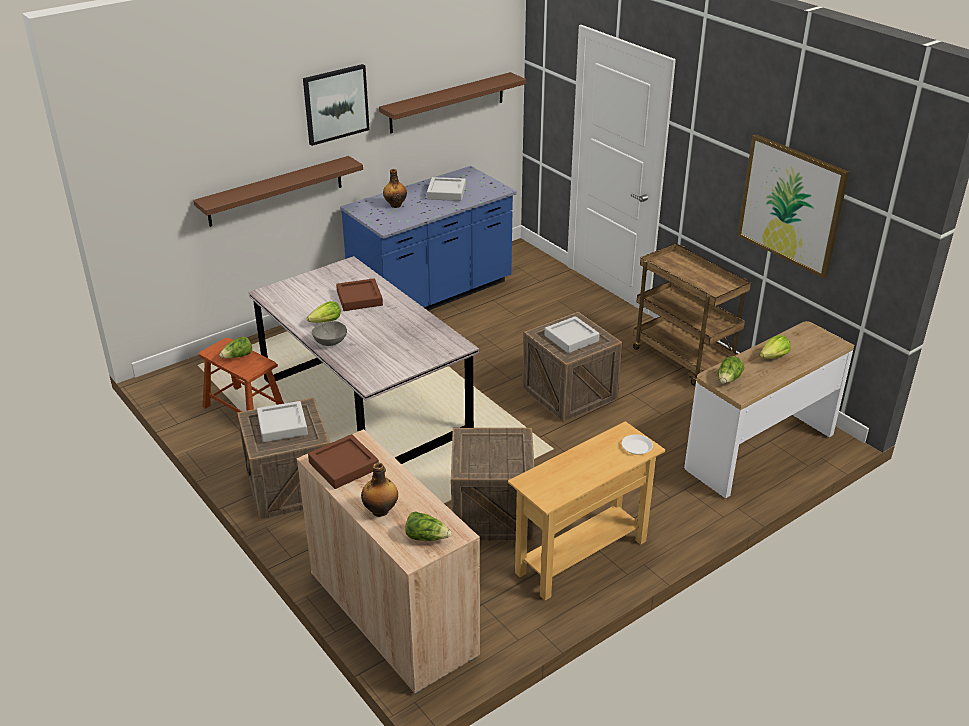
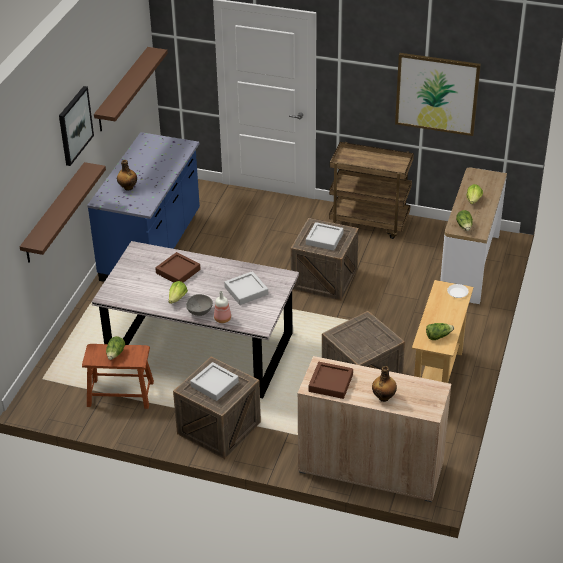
camera: 35 degrees left, 5 degrees up
(343, 359) = (223, 319): none -> bottle
(426, 537) = (425, 398): lettuce -> lettuce (438, 336)
(446, 192) = (151, 162): grey tray -> grey tray (246, 291)

